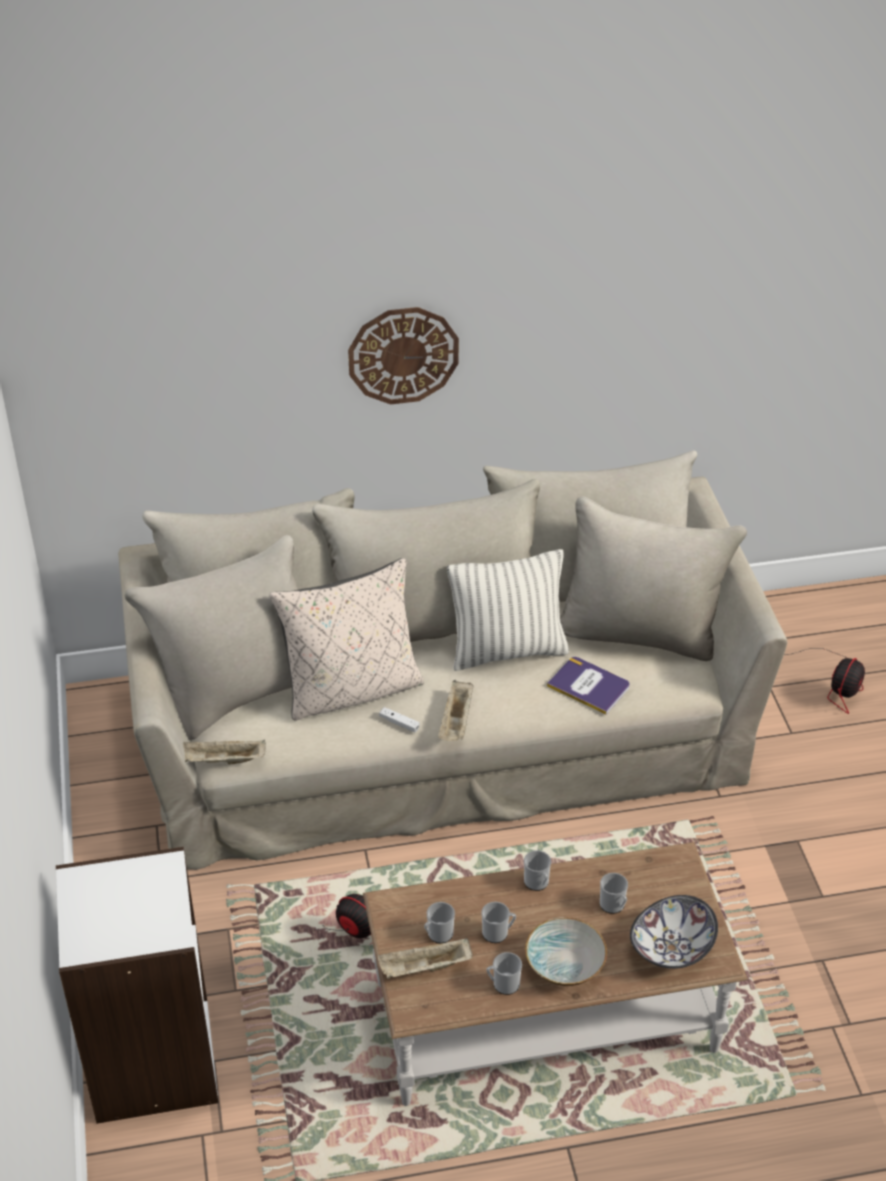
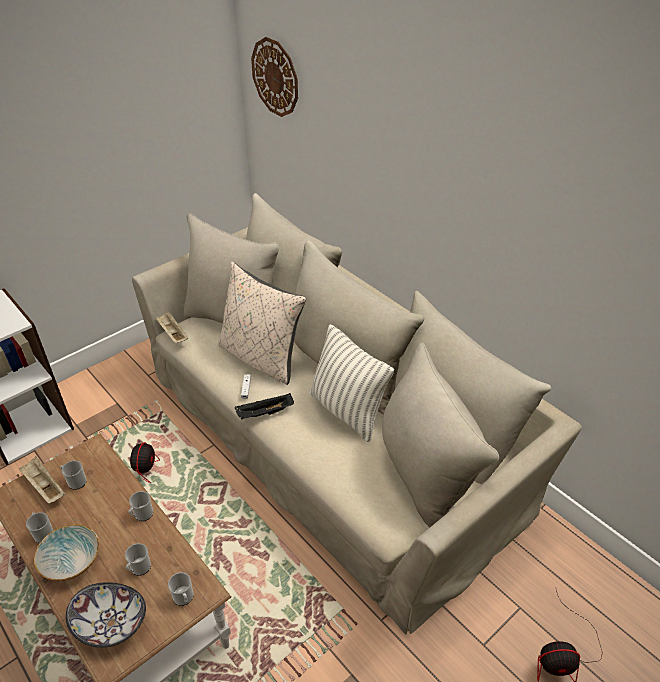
camera: 60 degrees right, 0 degrees up
(403, 355) = (411, 183): wall clock -> wall clock (275, 77)
(456, 722) = (264, 413): beige tray -> black tray
(498, 933) = (88, 512): mug -> mug (184, 598)
(589, 686) = (346, 466): book -> none

